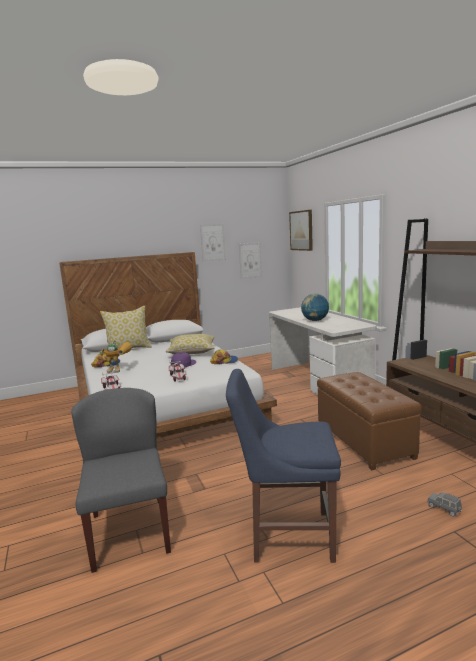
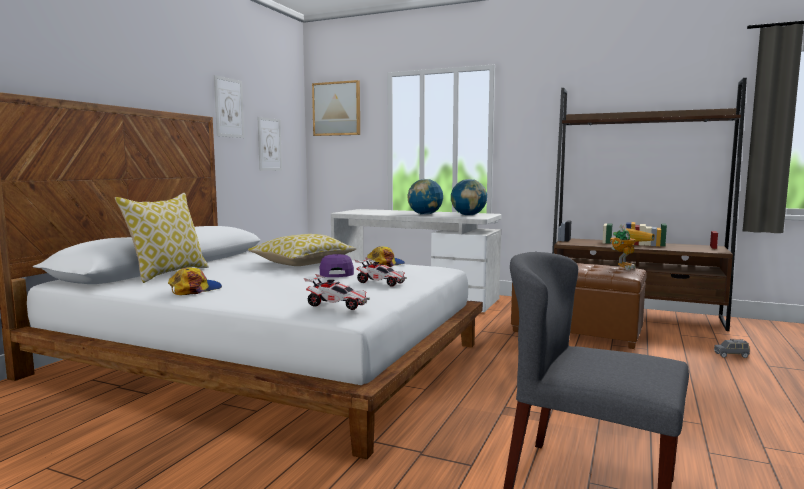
camera: 45 degrees left, 5 degrees down
(120, 370) = (253, 291): toy robot -> toy robot (625, 267)
(286, 535) = (706, 414): blue chair -> none
(341, 325) = (468, 215): none -> globe

